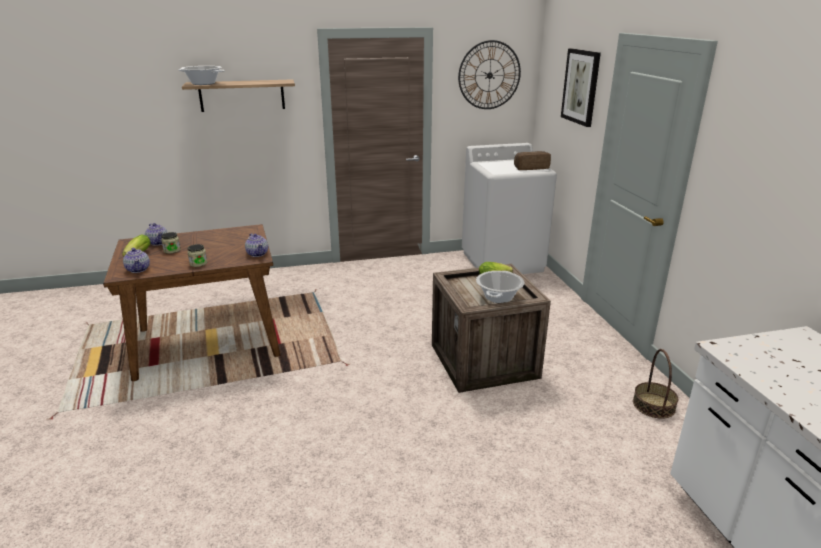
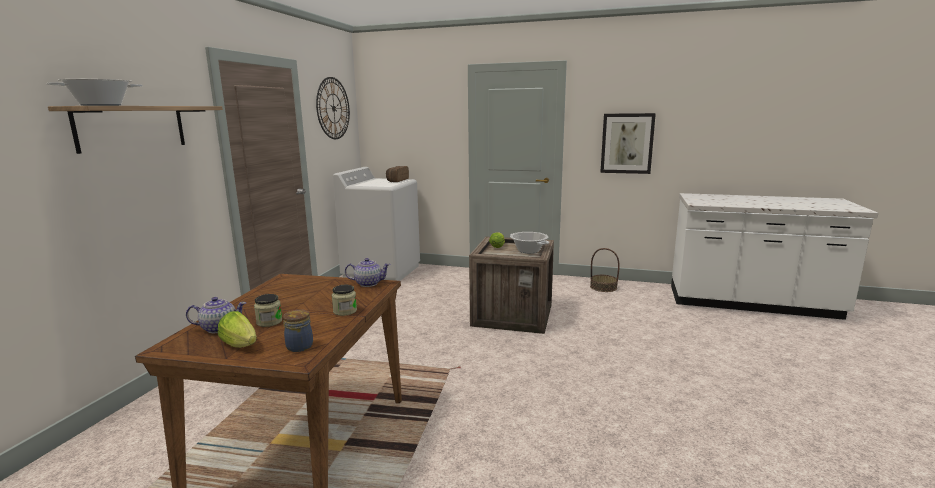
camera: 60 degrees left, 10 degrees down
(138, 269) = (300, 346): teapot -> jar
(581, 86) = (427, 109): picture -> picture (627, 143)

